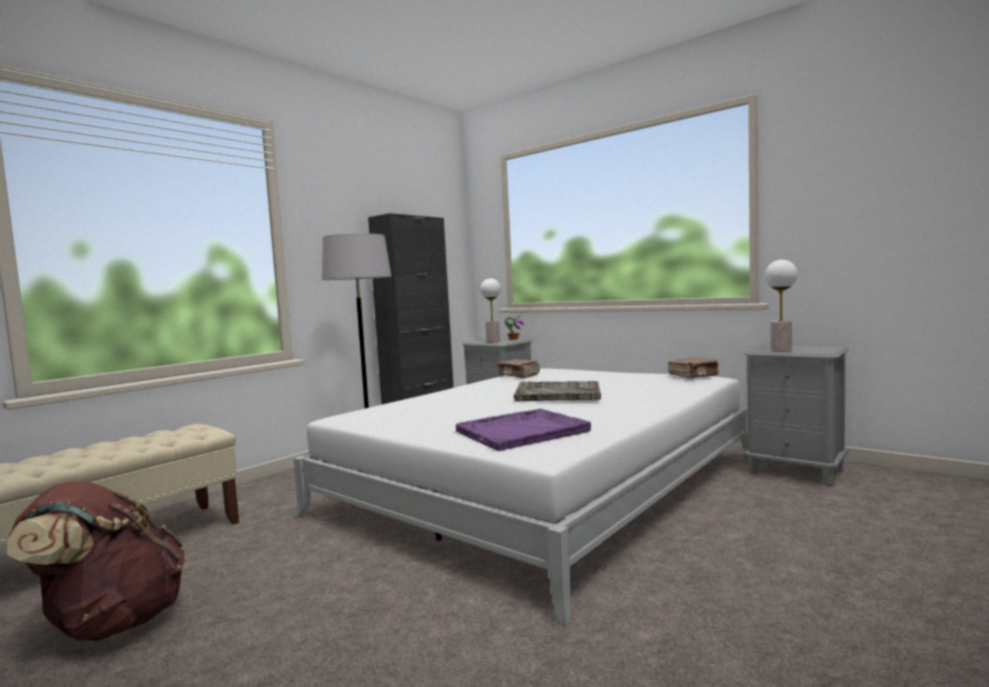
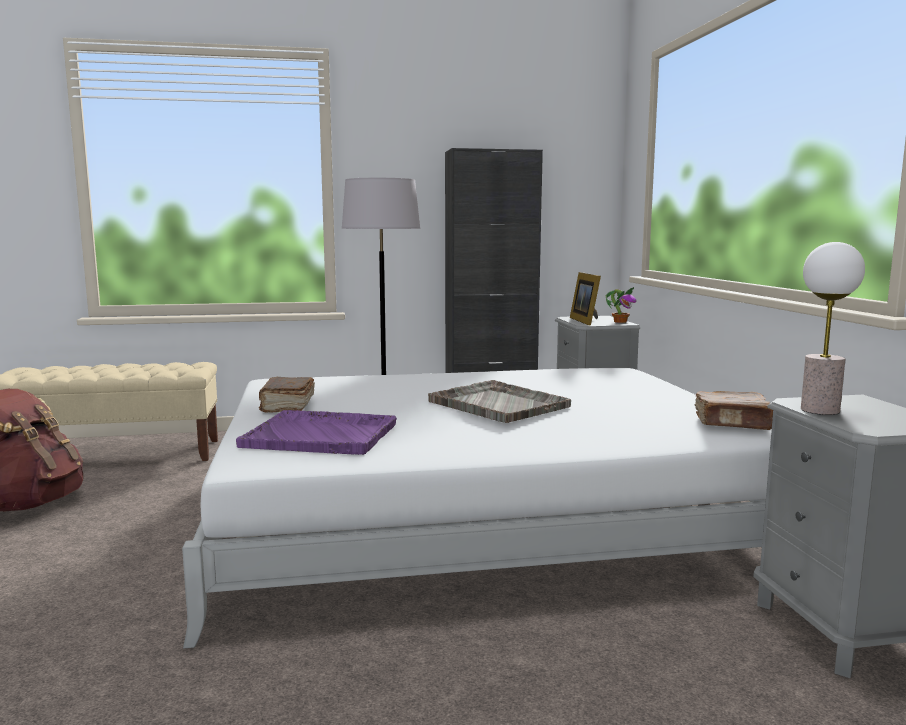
camera: 40 degrees right, 5 degrees up
(493, 341) = (586, 321): table lamp -> picture frame
(519, 375) = (564, 372): brown book -> brown book (287, 405)

